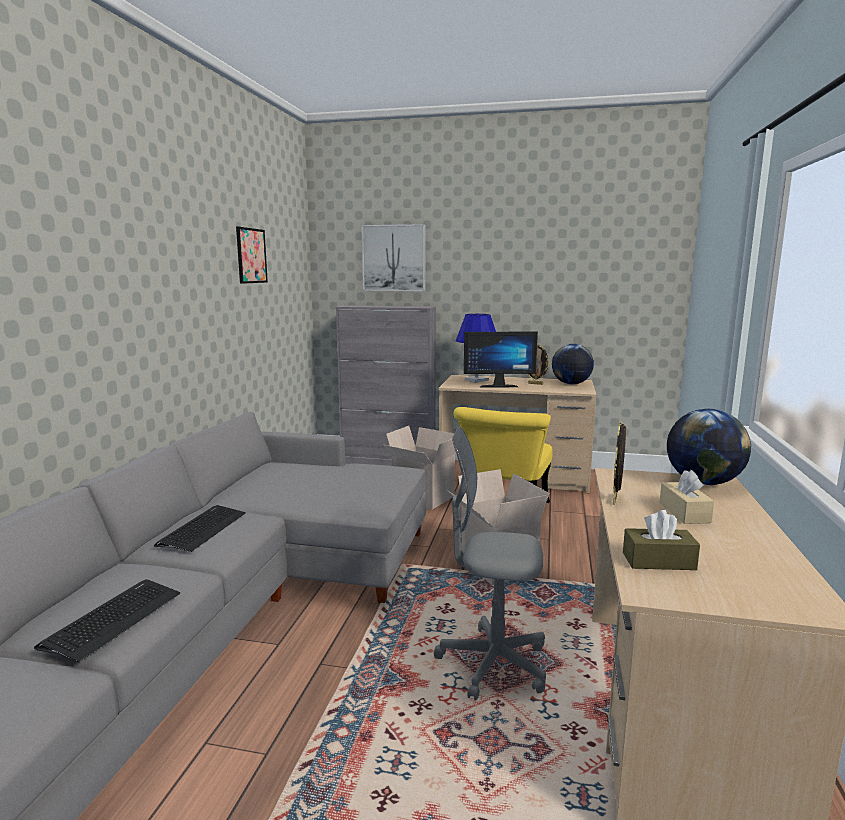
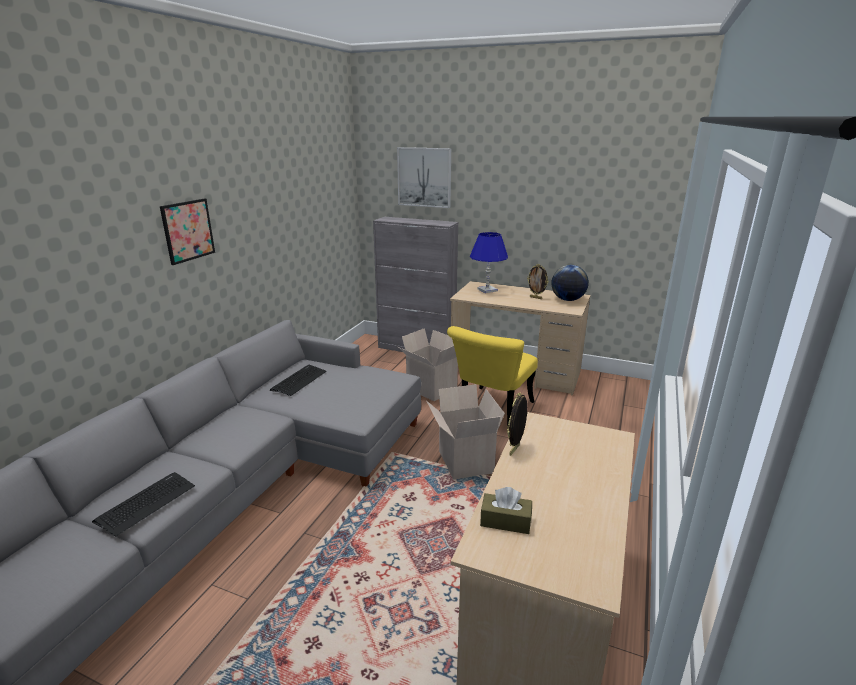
camera: 10 degrees right, 10 degrees up
(202, 529) = (229, 427): keyboard -> keyboard (299, 381)
(251, 255) = (294, 186): picture -> picture (188, 230)
(493, 664) = (427, 549): grey office chair -> none
(498, 385) = (501, 299): monitor -> none
(684, 512) = (561, 470): beige tissue box -> none
(703, 482) = (601, 437): globe -> none

